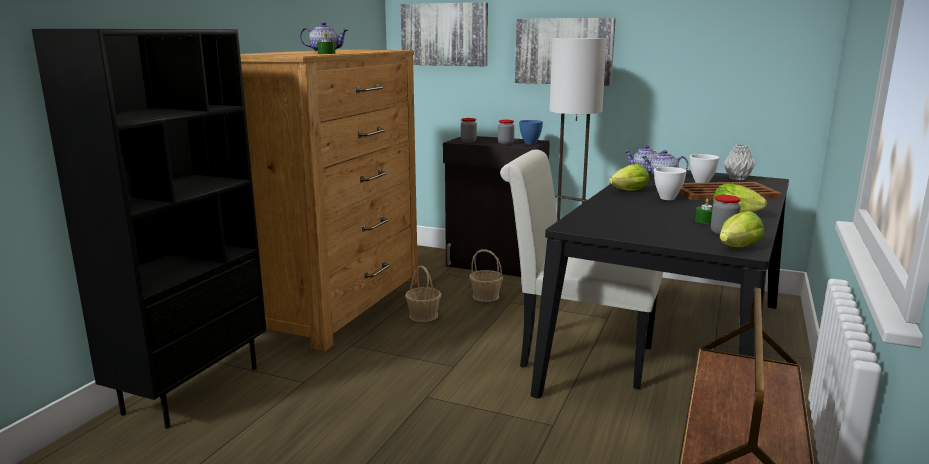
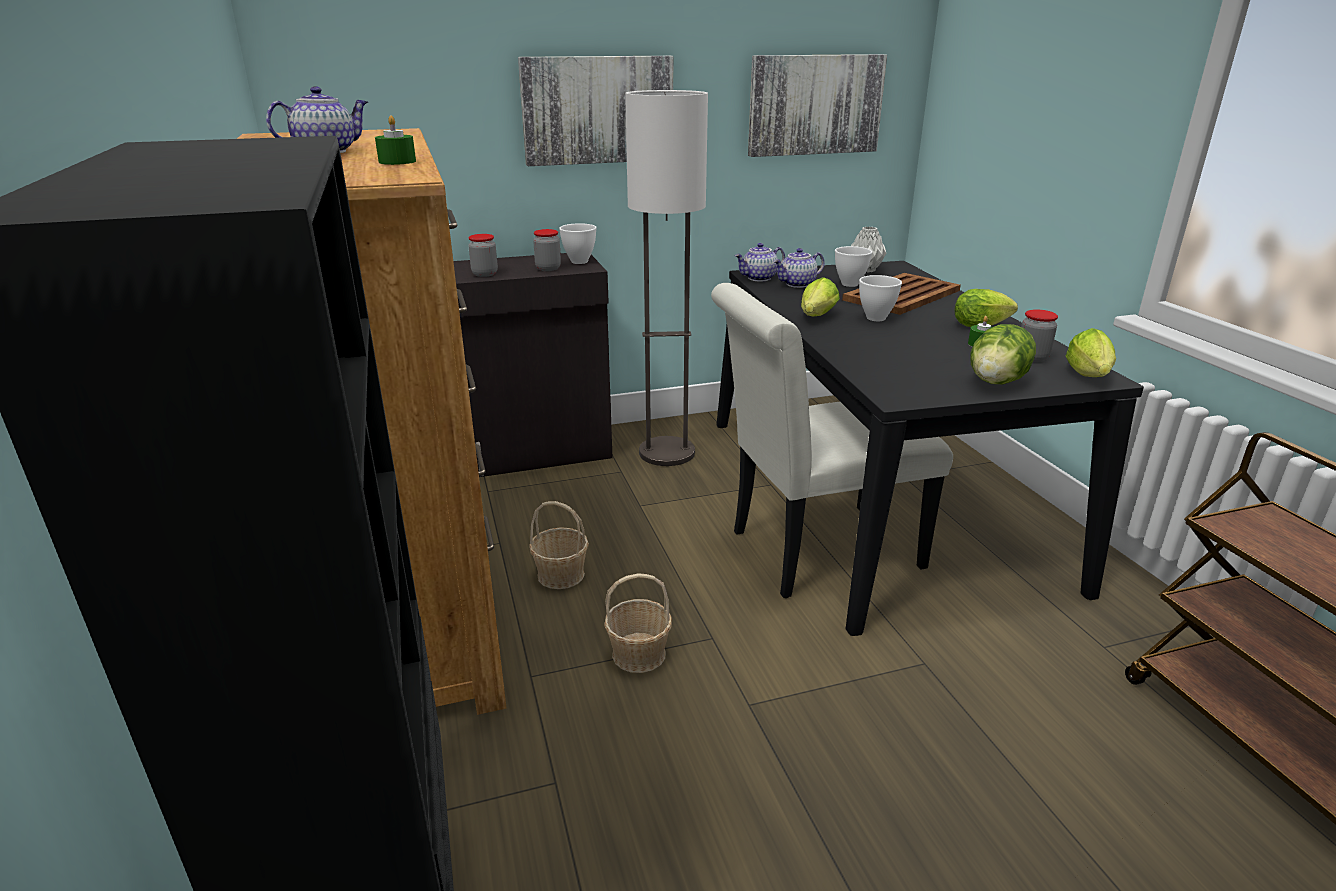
camera: 40 degrees left, 10 degrees up
(444, 34) = (381, 87): picture -> picture (815, 105)
(486, 296) = (597, 508): basket -> basket (639, 654)
(530, 143) = (580, 262): blue bowl -> white bowl
(656, 235) = (996, 382): none -> lettuce

